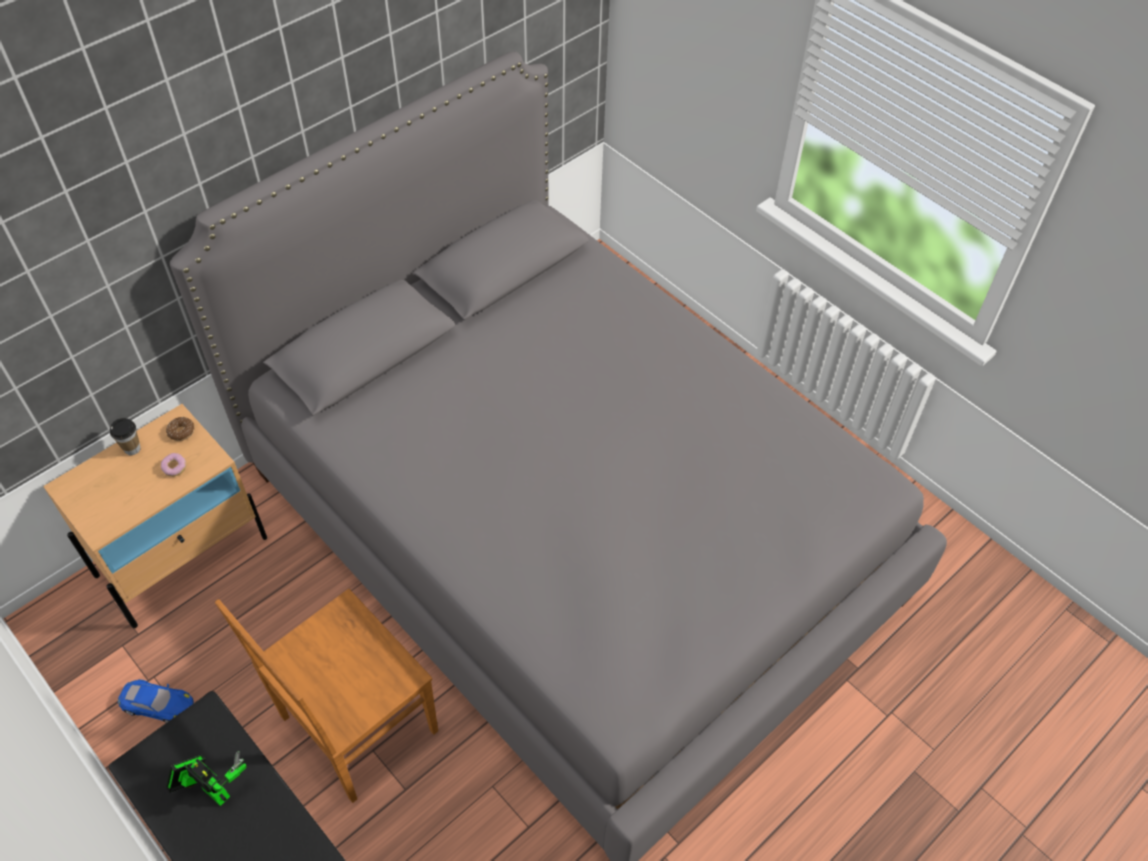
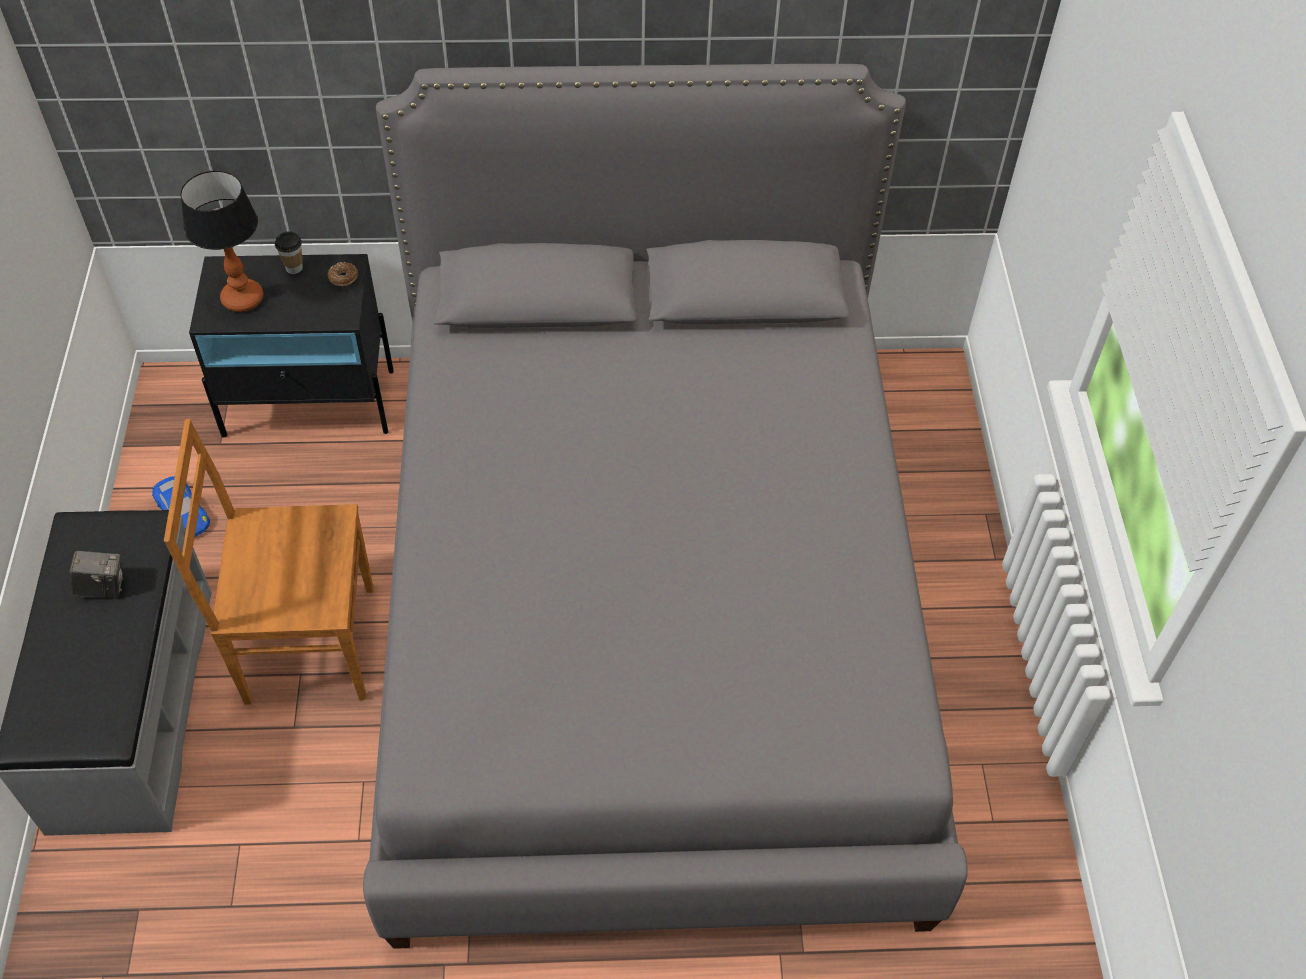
camera: 40 degrees right, 0 degrees up
(112, 497) = (242, 298): none -> table lamp
(175, 468) = (309, 305): donut -> none
(183, 556) = (310, 403): beige nightstand -> black nightstand
(213, 789) = (103, 587): toy robot -> camera

